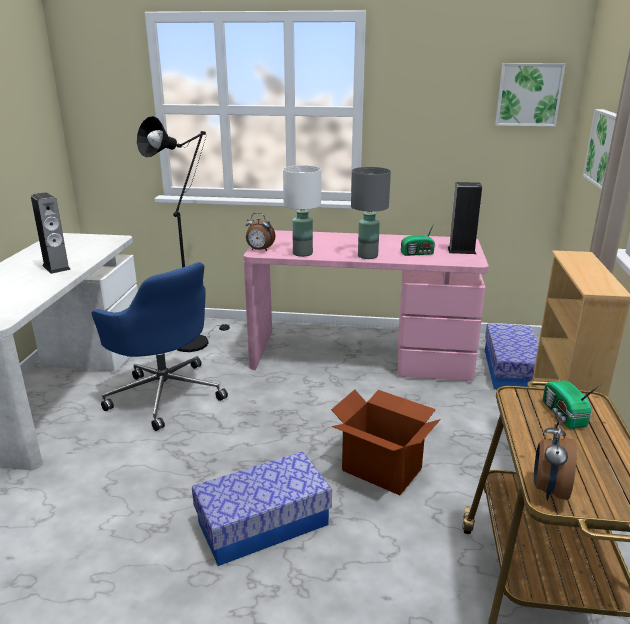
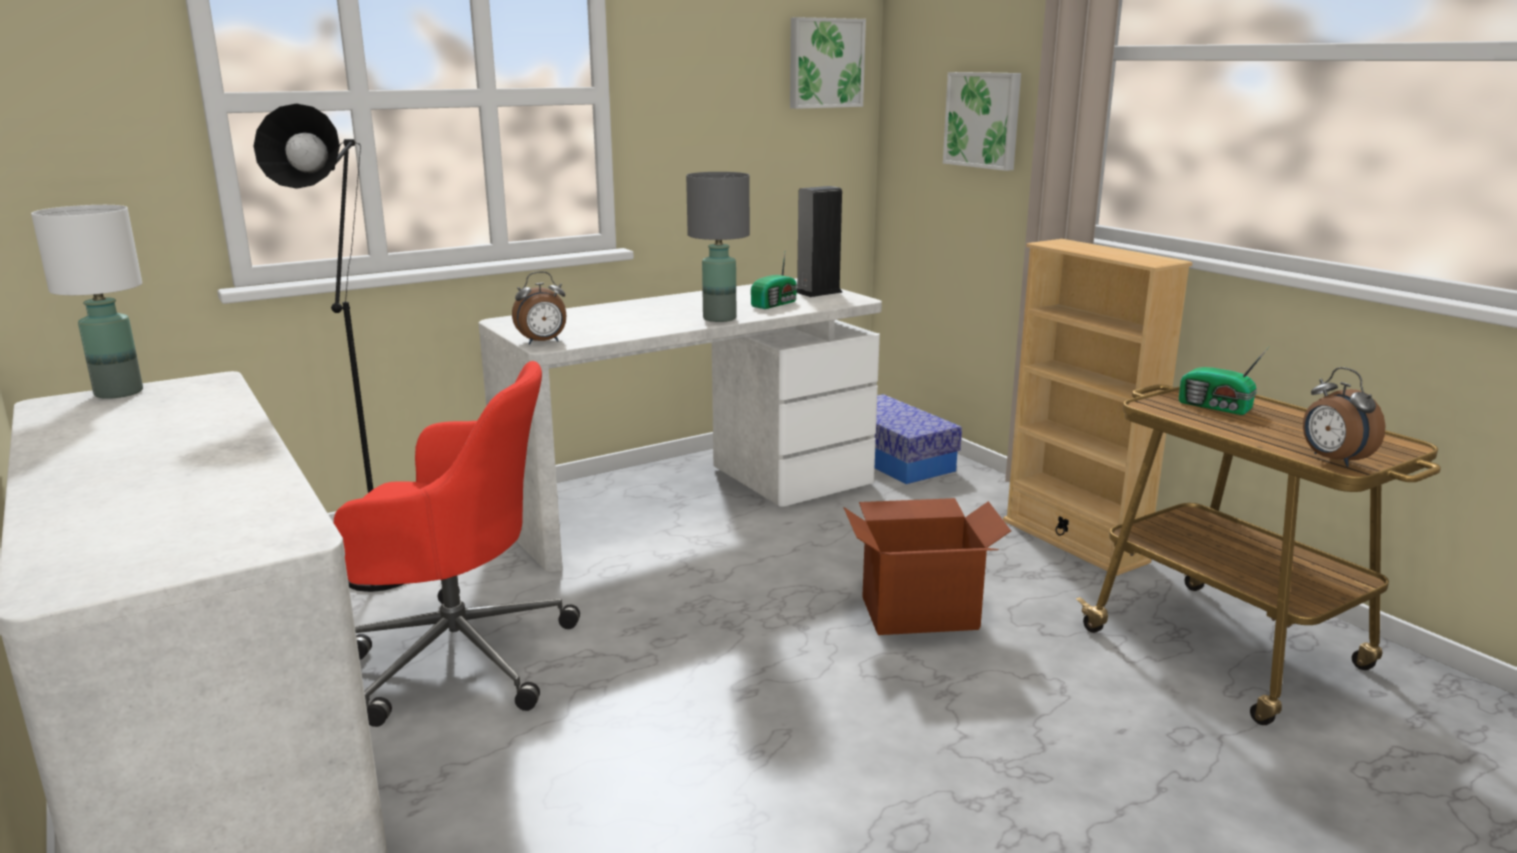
camera: 40 degrees left, 5 degrees down
(56, 267) = (194, 443): speaker -> none
(165, 393) = (455, 657): blue office chair -> red office chair
(263, 523) = (879, 736): storage box -> none
(302, 254) = (621, 333): white table lamp -> white table lamp (118, 393)
(361, 355) = (691, 500): pink desk -> white desk

